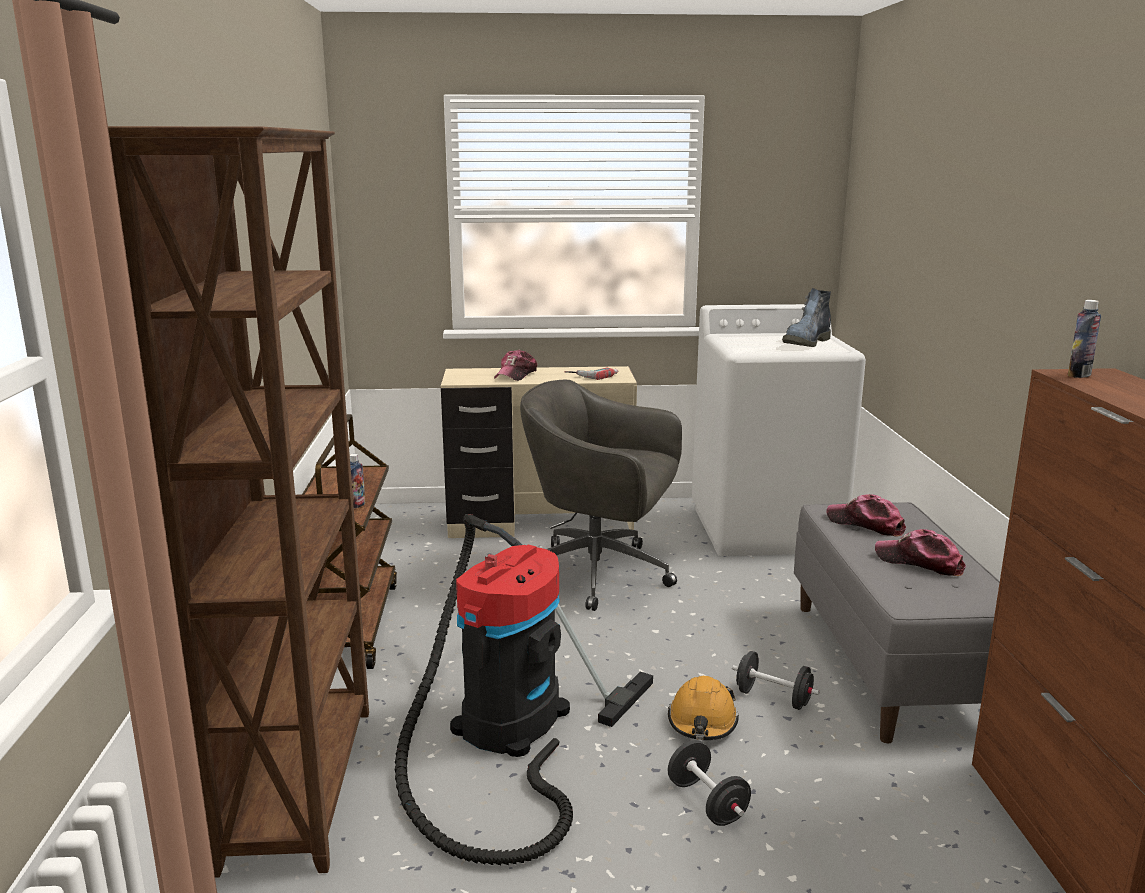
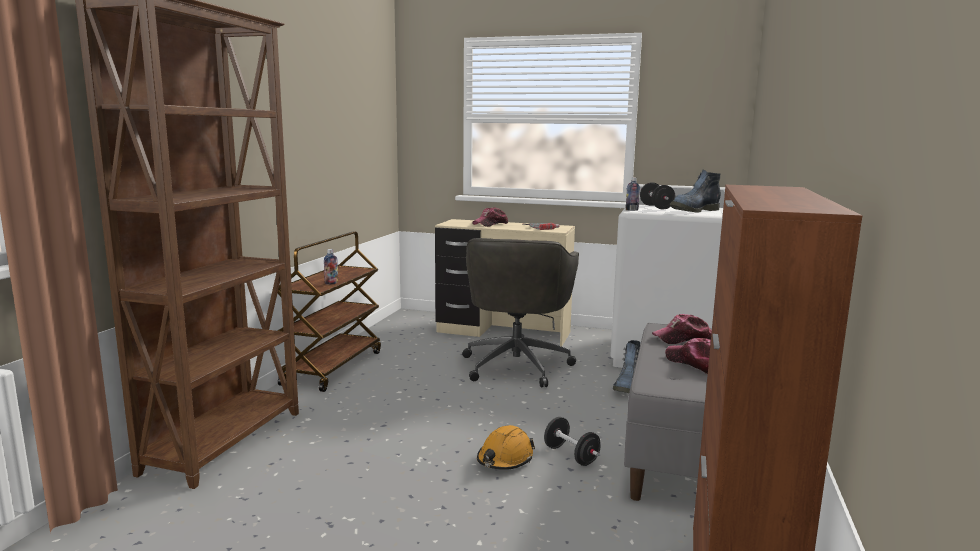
camera: 20 degrees right, 5 degrees down
(506, 730) = (370, 438): vacuum cleaner -> none
(600, 574) = (517, 365): grey office chair -> grey office chair turned 120 degrees counterclockwise
(707, 802) = (461, 506): black dumbbell -> black dumbbell (656, 207)
(759, 583) = (628, 387): none -> boot
(865, 524) = (682, 338): cap -> cap turned 75 degrees counterclockwise
(1079, 375) = (755, 186): bottle -> bottle (631, 210)

